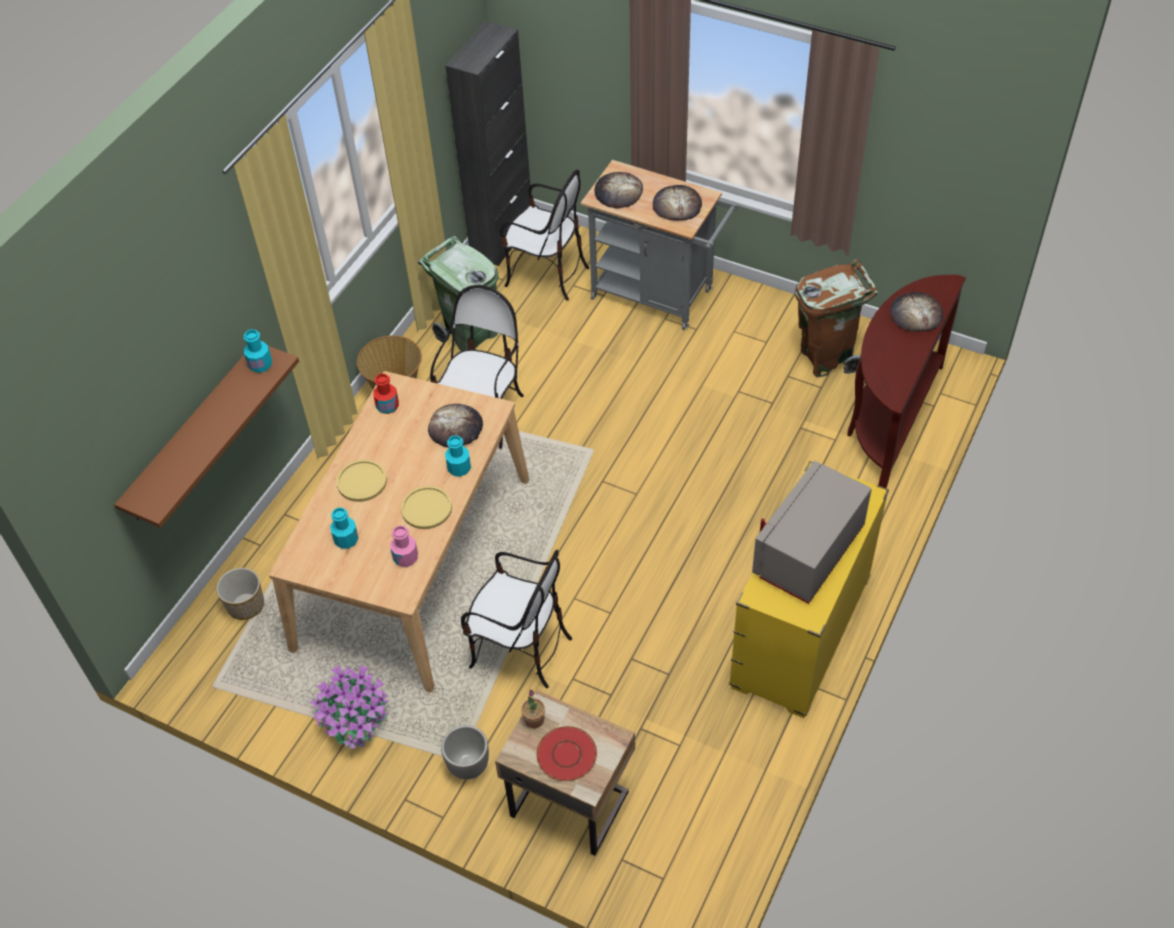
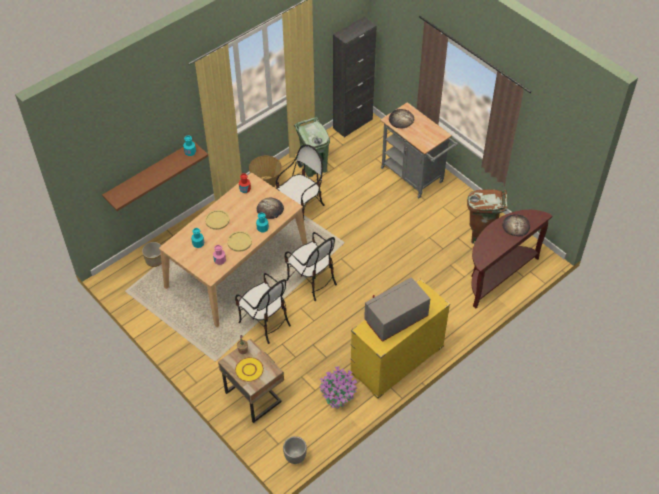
camera: 20 degrees right, 0 degrees up
(354, 720) = (178, 327): potted plant -> potted plant (337, 394)
(468, 767) = (217, 365): planter -> planter (295, 457)
(546, 275) = (365, 149): chair -> chair (311, 281)
(567, 755) = (249, 370): red plate -> yellow plate
(677, 205) = (426, 135): bread -> none

